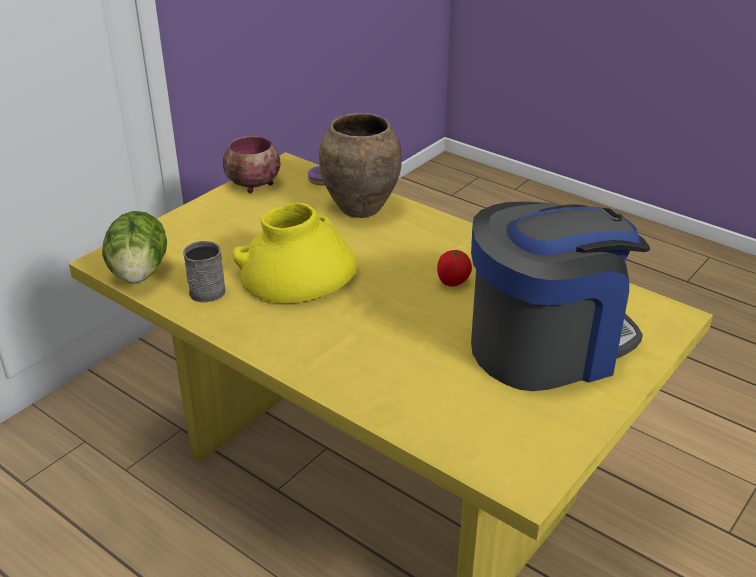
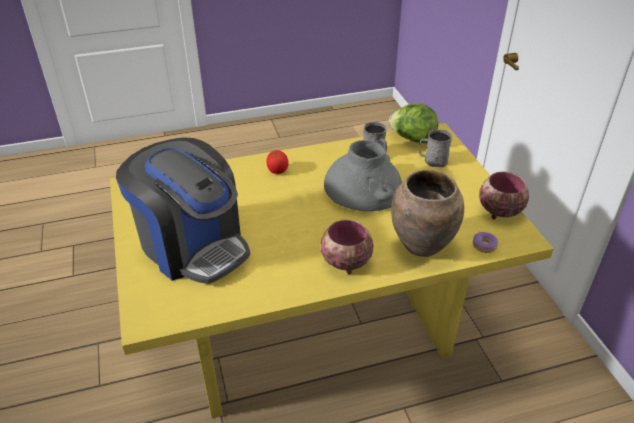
camera: 125 degrees right, 5 degrees up
(186, 245) = (432, 161): none -> grey mug
(296, 272) = (363, 188): yellow vase -> grey vase
(438, 239) = (344, 262): none -> bowl
(452, 282) = (290, 242): tomato -> tomato (277, 171)
(547, 345) = (192, 245): coffee machine -> coffee machine turned 60 degrees counterclockwise

